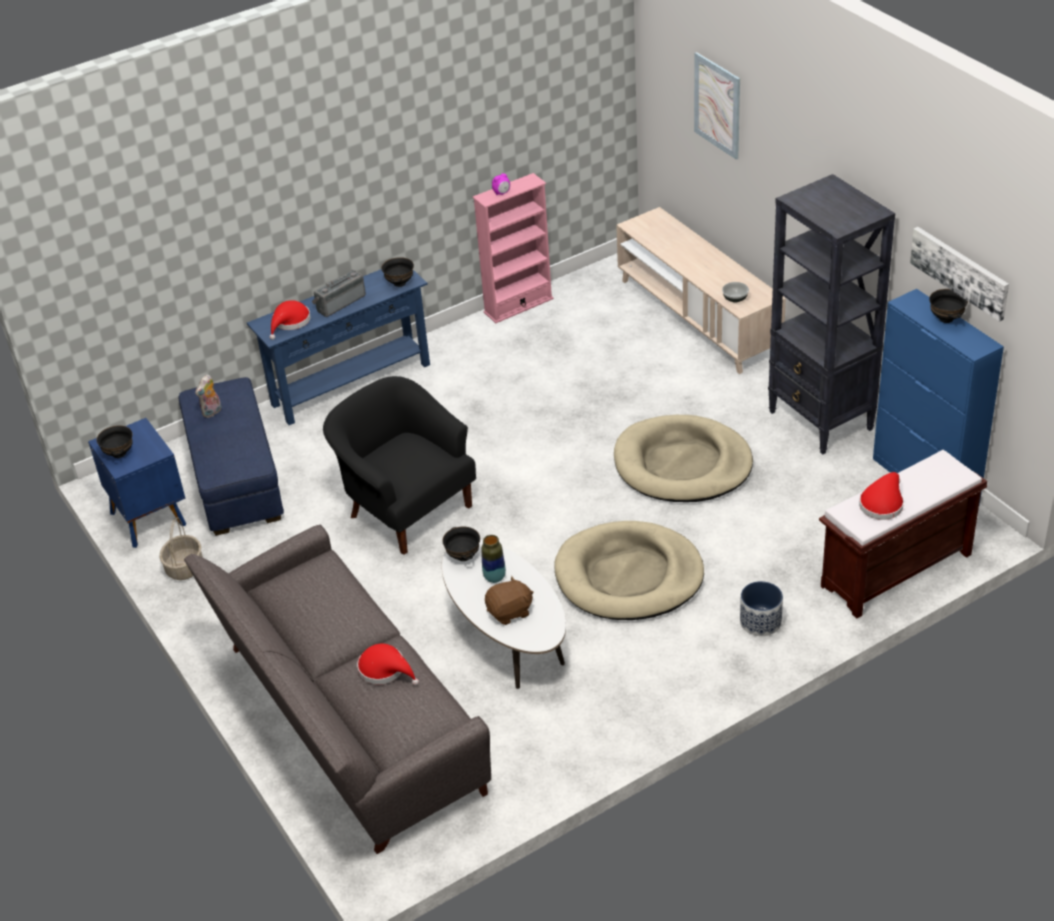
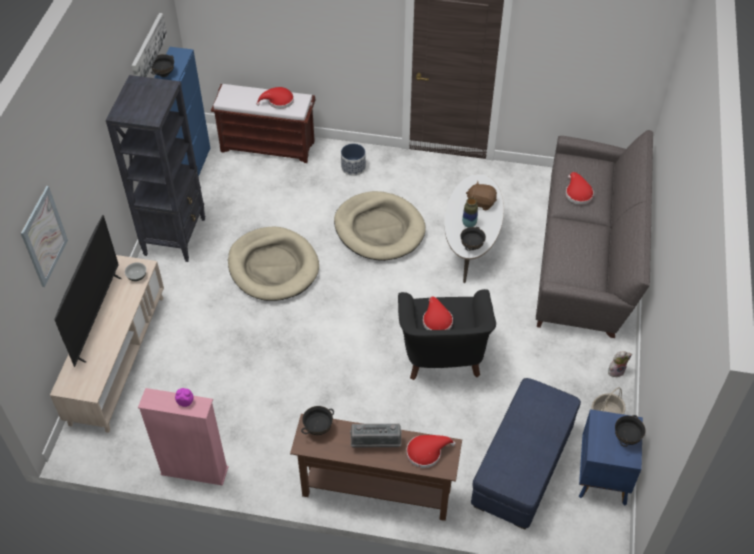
camera: 140 degrees left, 10 degrees up
(212, 412) = (526, 459): plush toy -> plush toy (616, 370)
(351, 384) = (376, 492): blue console table -> brown console table
(411, 452) = (436, 320): none -> red hat
(713, 258) = (97, 318): none -> television

